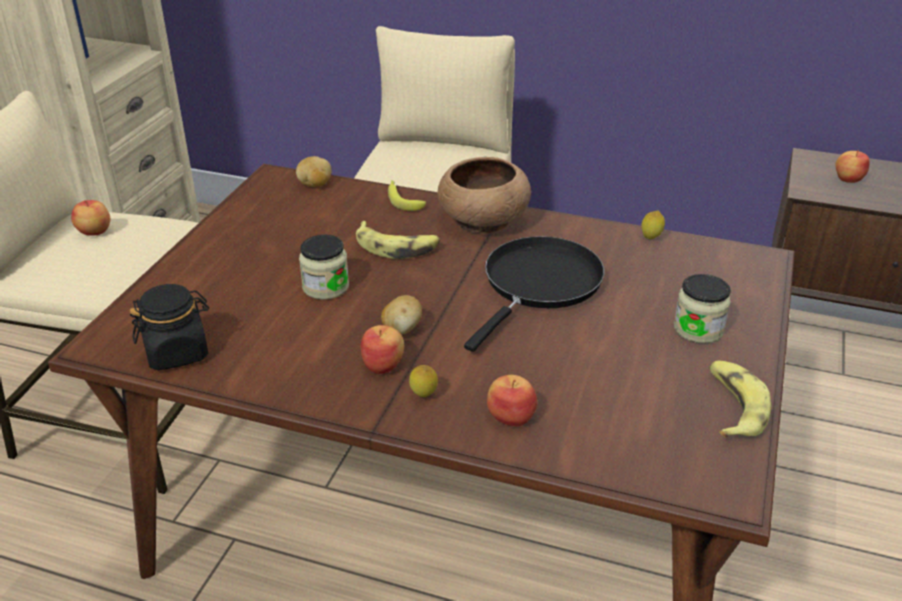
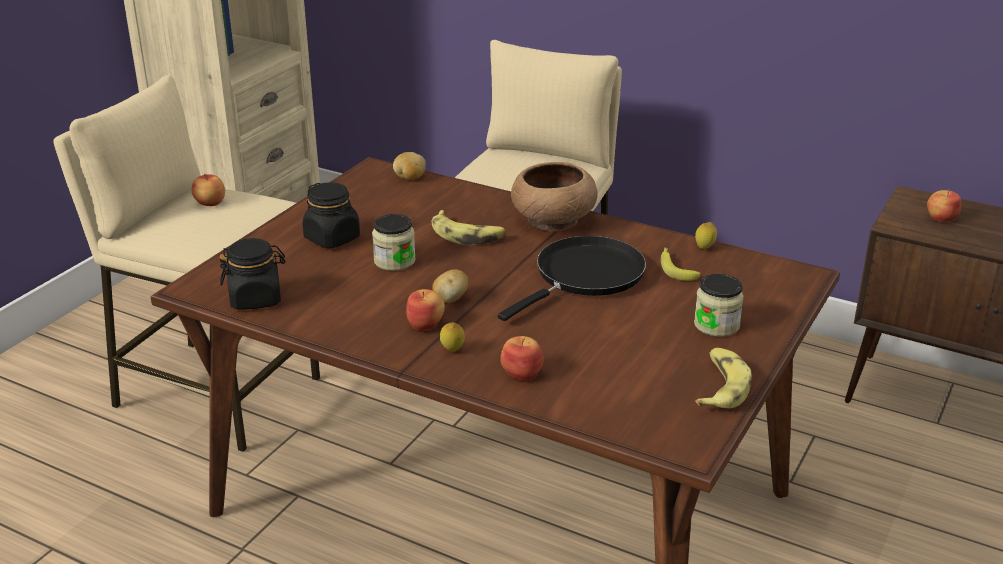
camera: 10 degrees right, 5 degrees down
(248, 265) = (332, 238): none -> black jar
(403, 199) = (485, 197): banana -> banana (675, 268)

